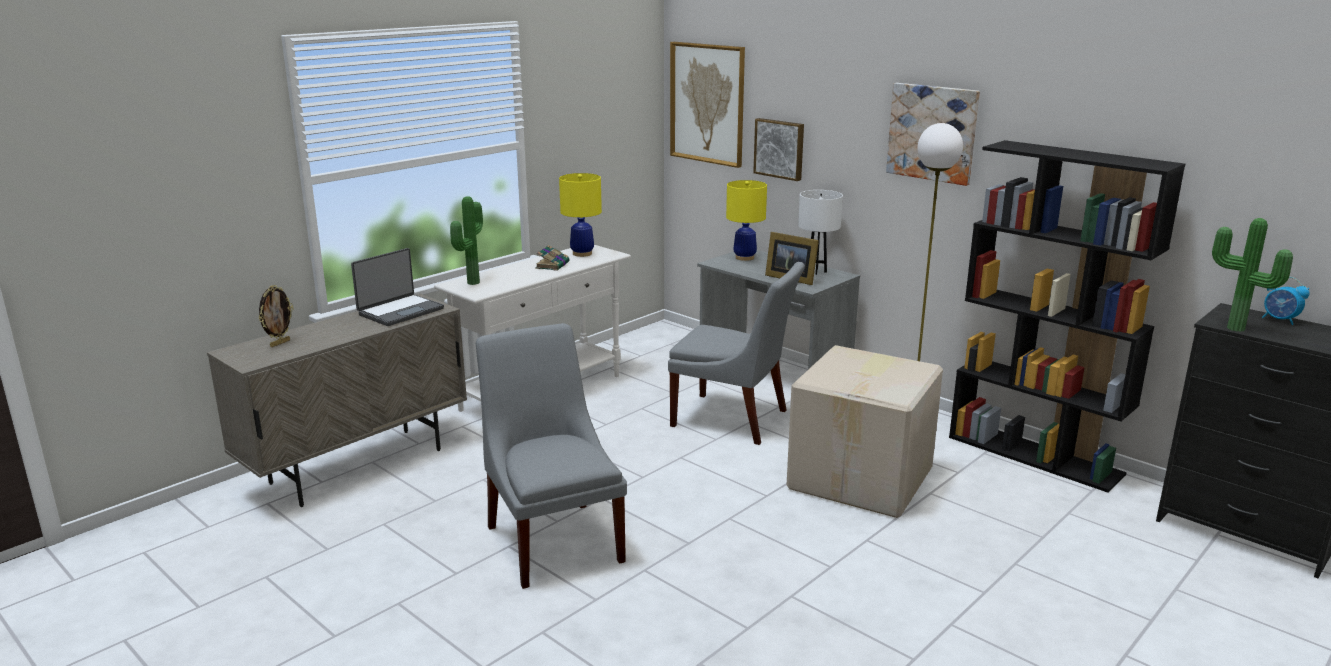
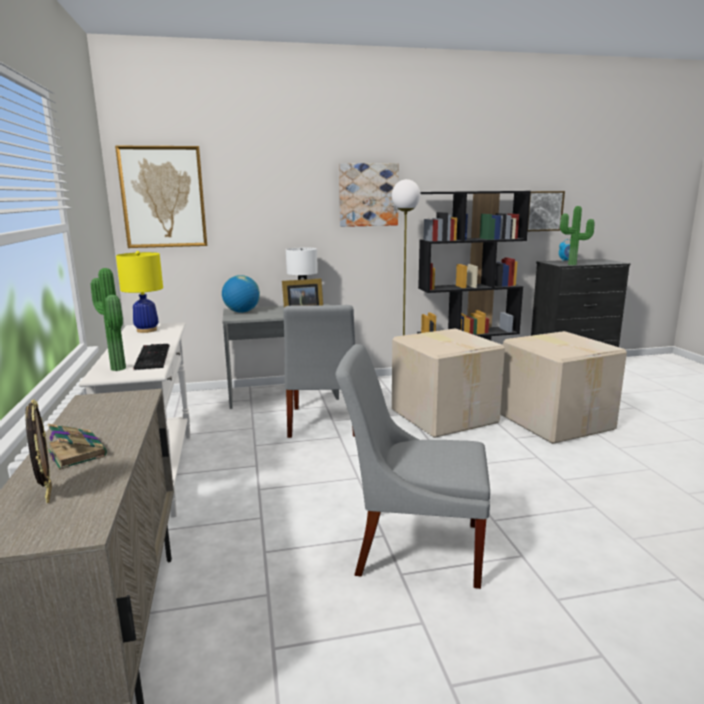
camera: 55 degrees left, 5 degrees down
(400, 311) = (106, 411): laptop -> none
(513, 280) = (151, 357): none -> keyboard
(553, 265) = (148, 341): book -> book (76, 453)
(734, 420) = (322, 423): grey chair -> grey chair turned 120 degrees clockwise
(744, 257) = (241, 312): yellow table lamp -> globe
(780, 148) = (244, 224): picture -> picture (543, 211)
(972, 558) = (555, 421): none -> cardboard box

